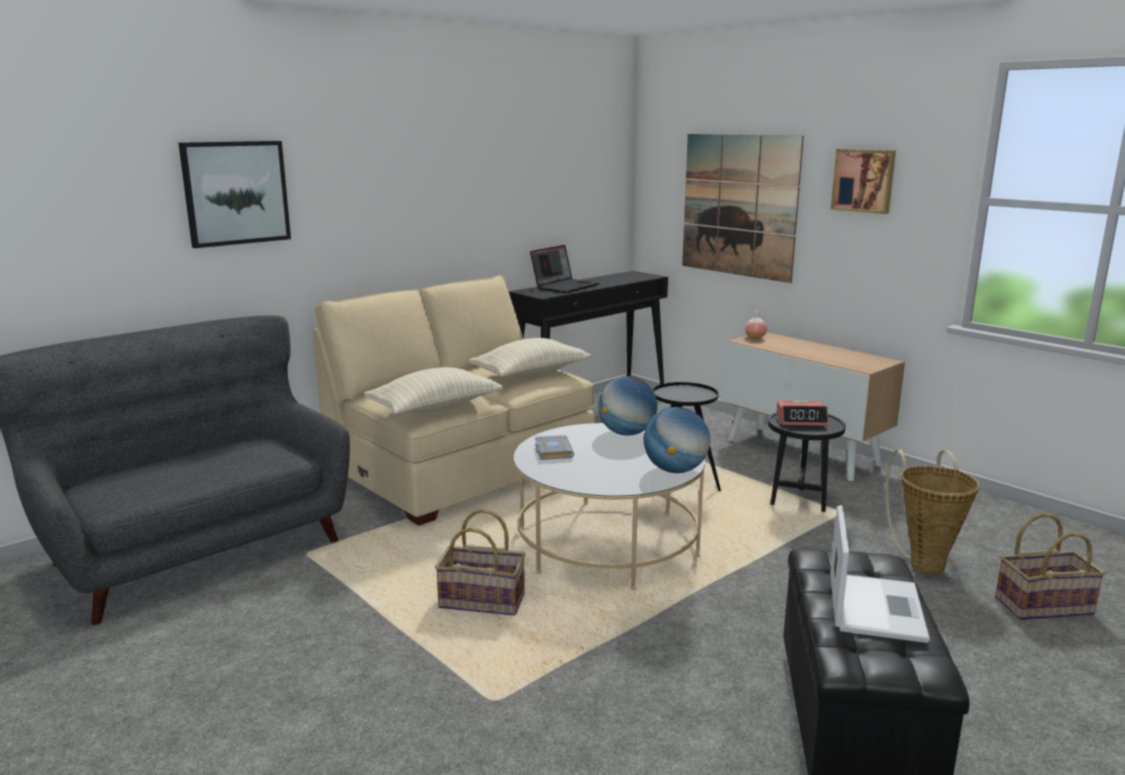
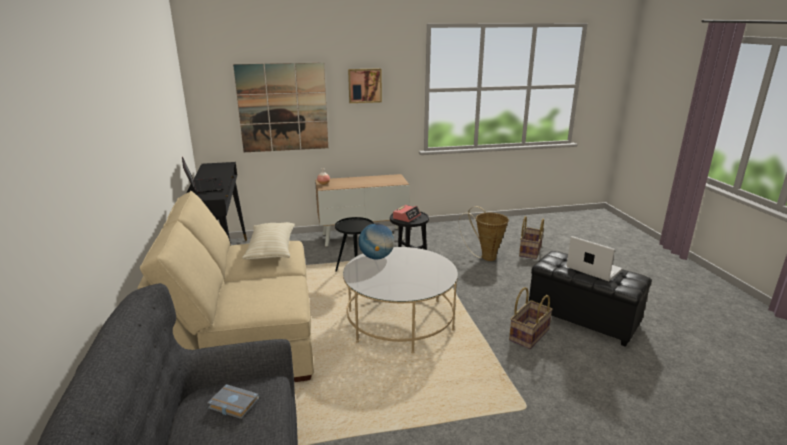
camera: 60 degrees left, 5 degrees up
(236, 193) = (77, 180): picture -> none
(435, 408) = (286, 297): beige pillow -> none
(483, 601) = (426, 382): basket -> basket (528, 334)
(552, 451) = (377, 284): grey book -> grey book (232, 404)
(675, 470) = (437, 261): globe -> none

